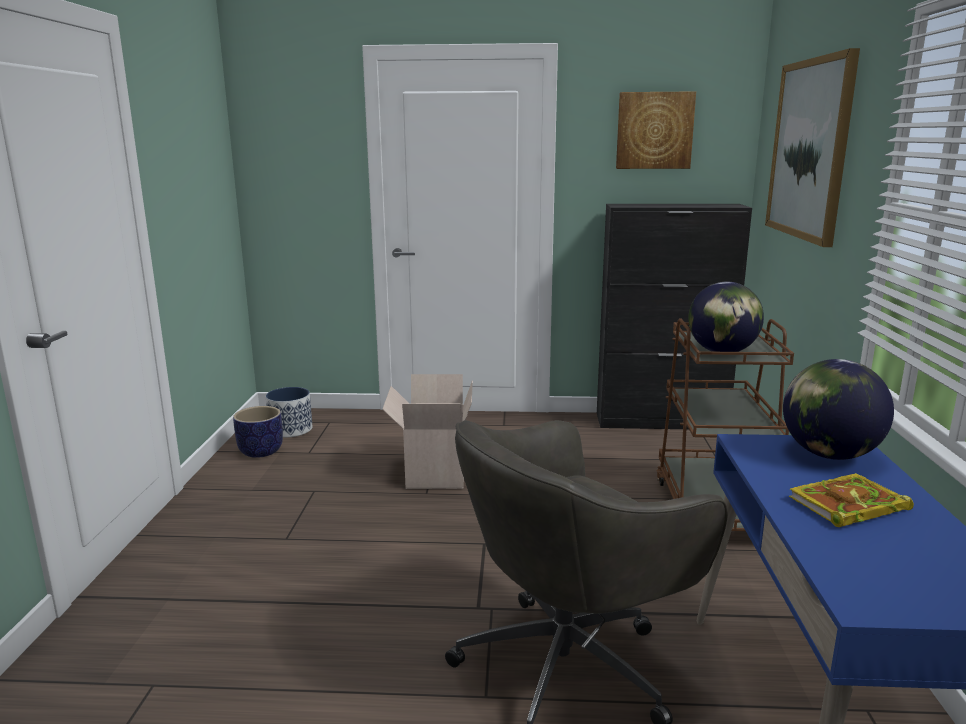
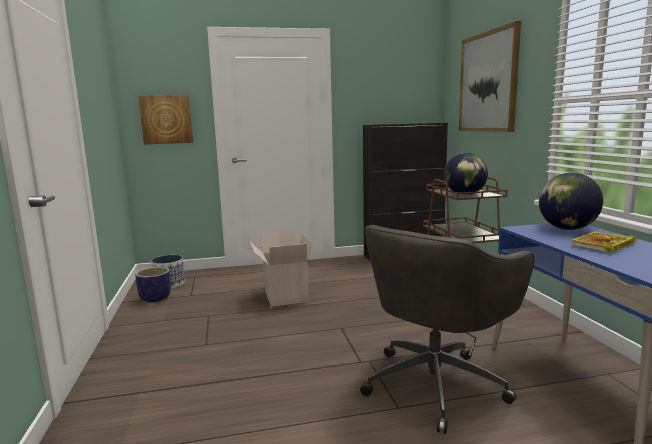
camera: 15 degrees left, 5 degrees down
(654, 130) = (387, 81): picture -> picture (166, 119)

